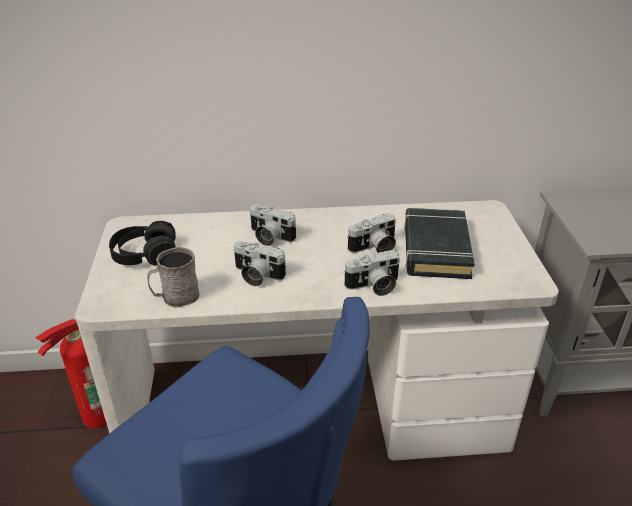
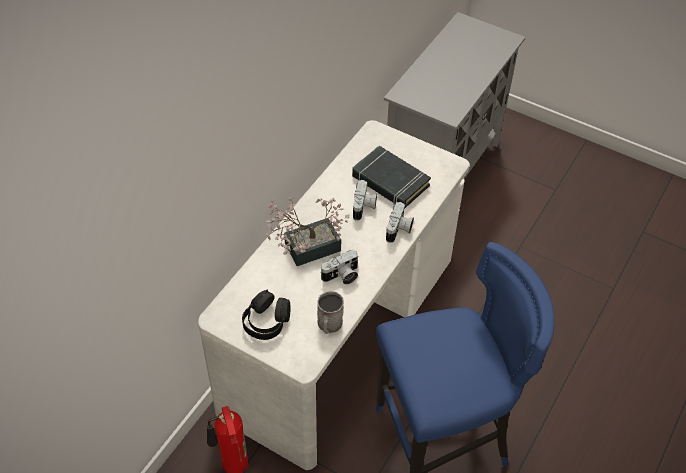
camera: 55 degrees left, 15 degrees up
(269, 237) = (306, 249): camera -> potted plant

